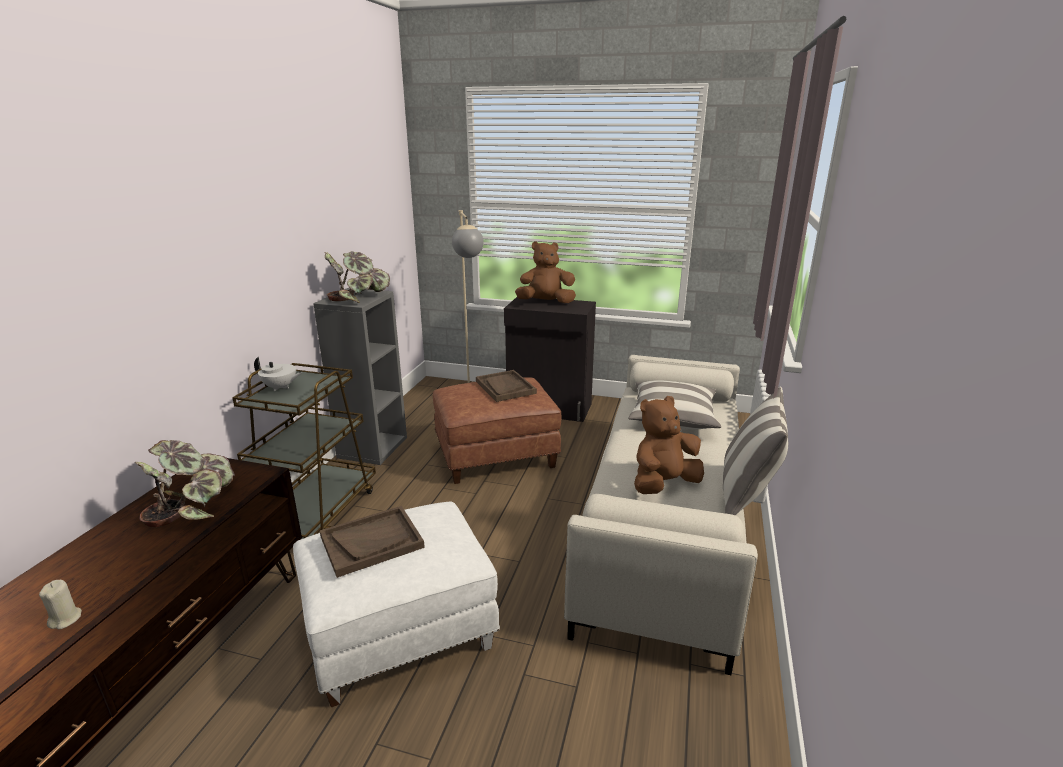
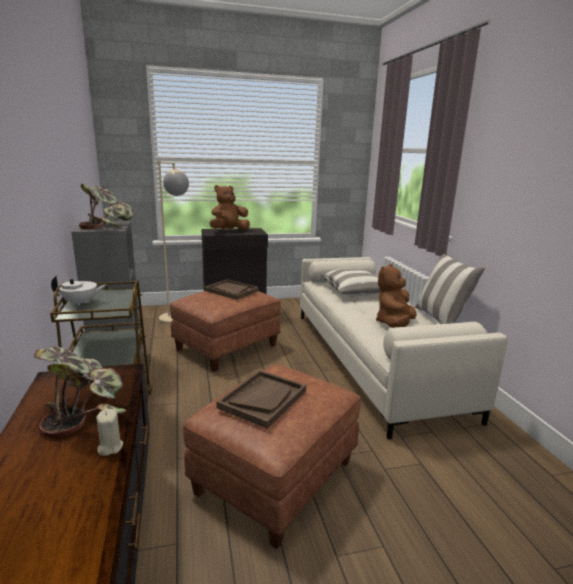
camera: 30 degrees left, 5 degrees down
(65, 619) = (73, 538): beige candle -> beige candle (110, 447)
(399, 634) = (275, 478): white ottoman -> brown ottoman

